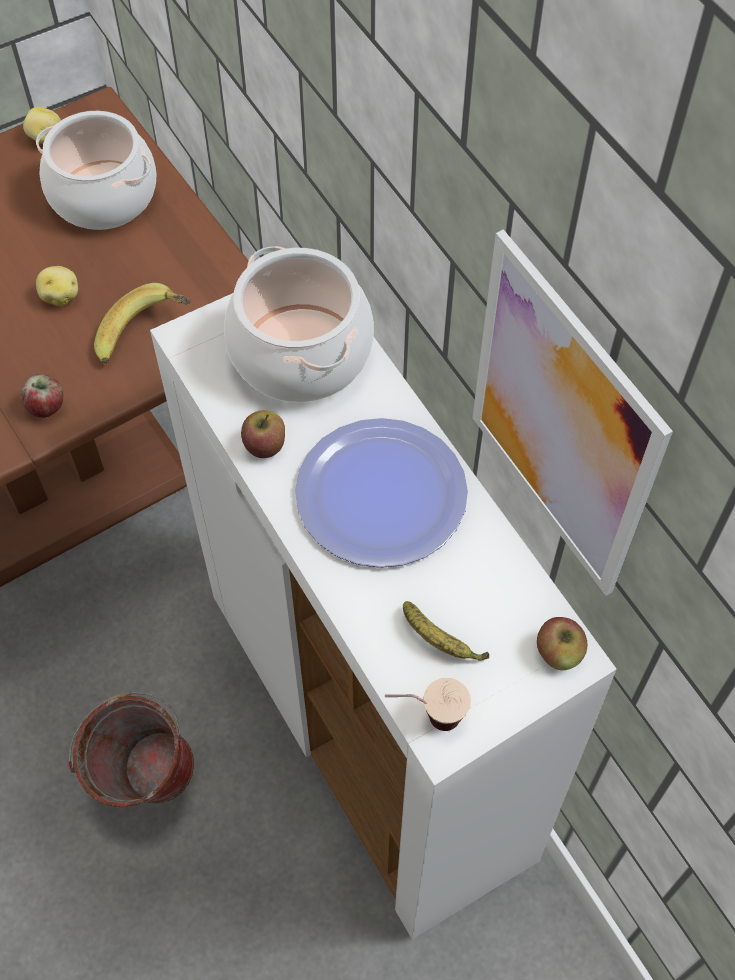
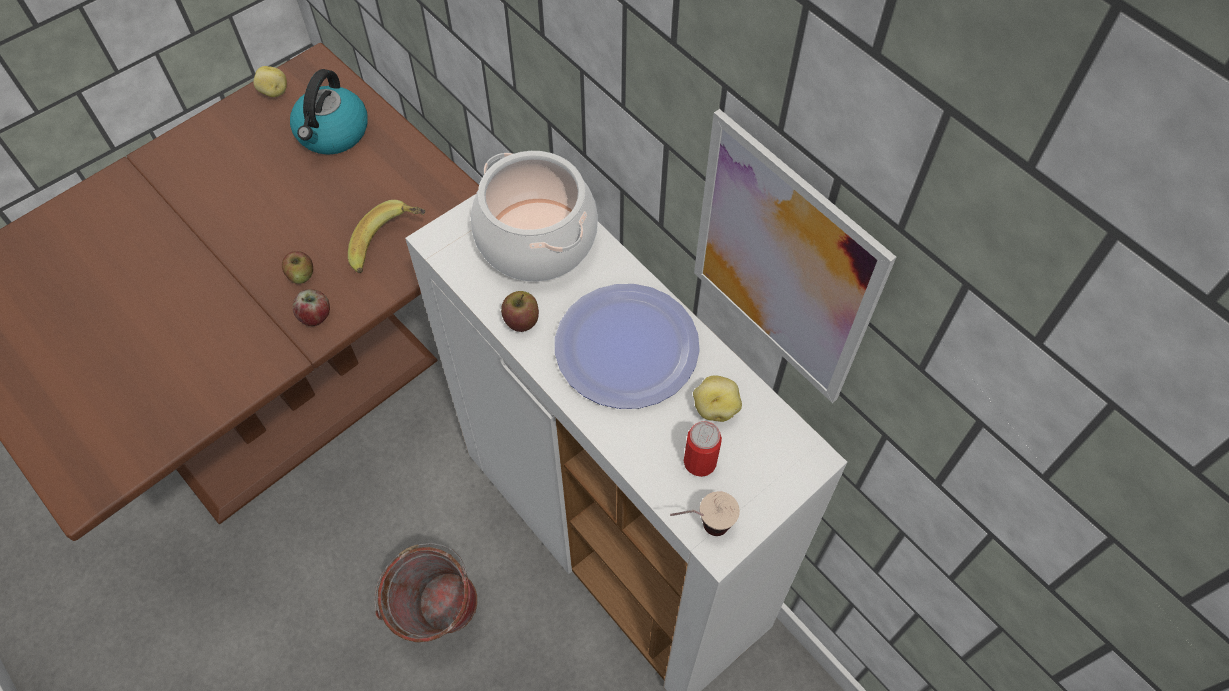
camera: 10 degrees left, 0 degrees up
(60, 296) = (311, 221): potato -> potato (715, 407)
(104, 195) = (333, 133): cooking pot -> kettle
(440, 641) = (700, 461): banana -> can
(559, 652) = (798, 456): apple -> apple (301, 275)

